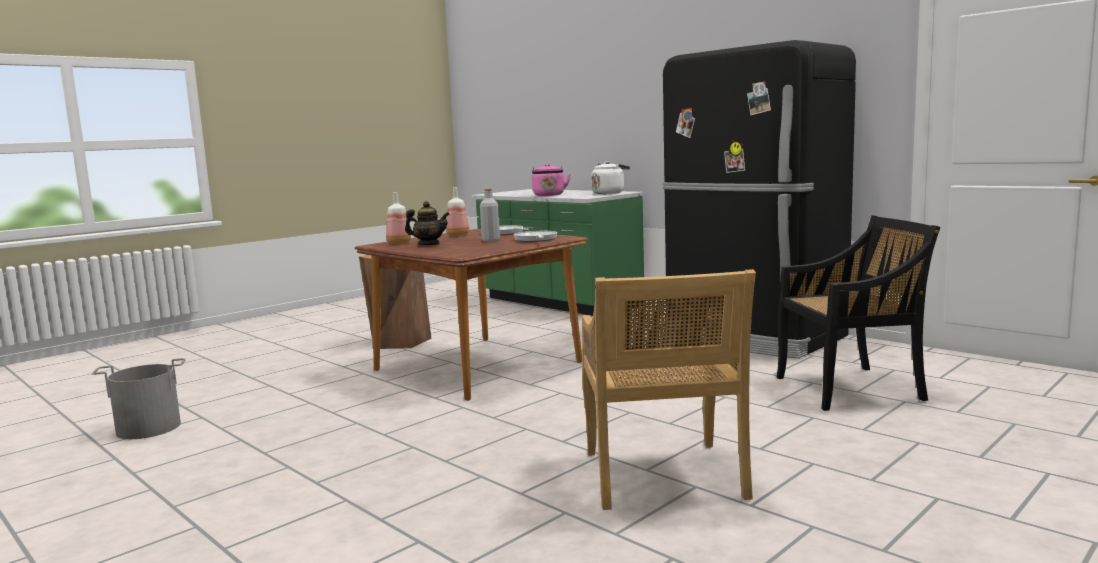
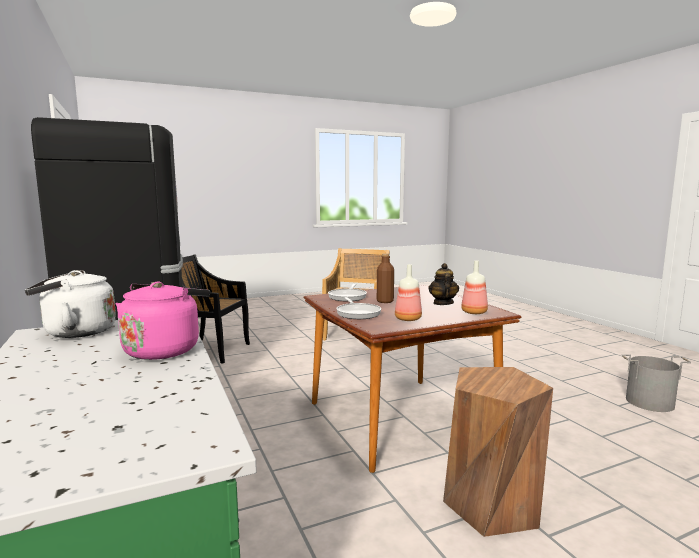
camera: 160 degrees left, 0 degrees up
(429, 245) = (443, 303): teapot -> teapot turned 60 degrees clockwise
(491, 240) = (385, 301): grey bottle -> brown bottle

